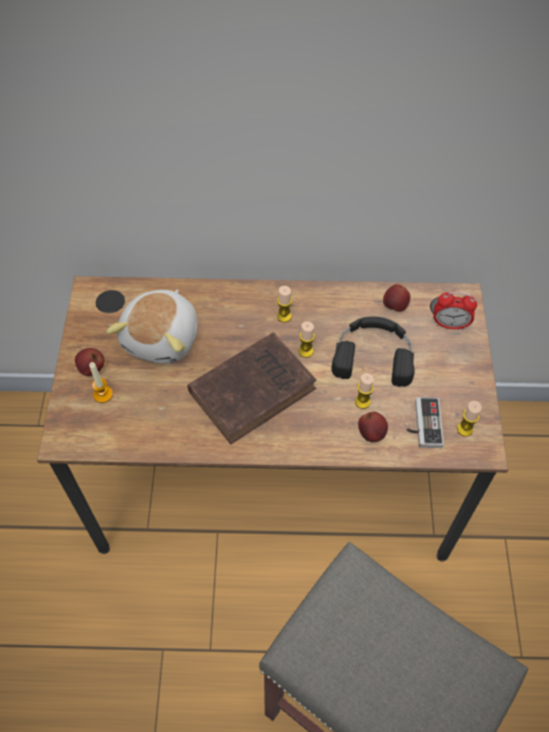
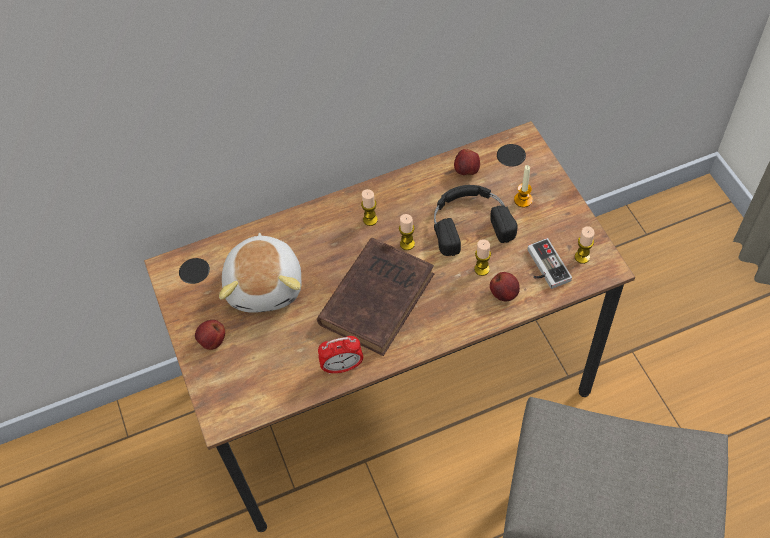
camera: 20 degrees left, 0 degrees up
(103, 394) = (237, 360): candle -> candle (523, 200)
(450, 325) = (523, 169): alarm clock -> alarm clock (342, 367)

